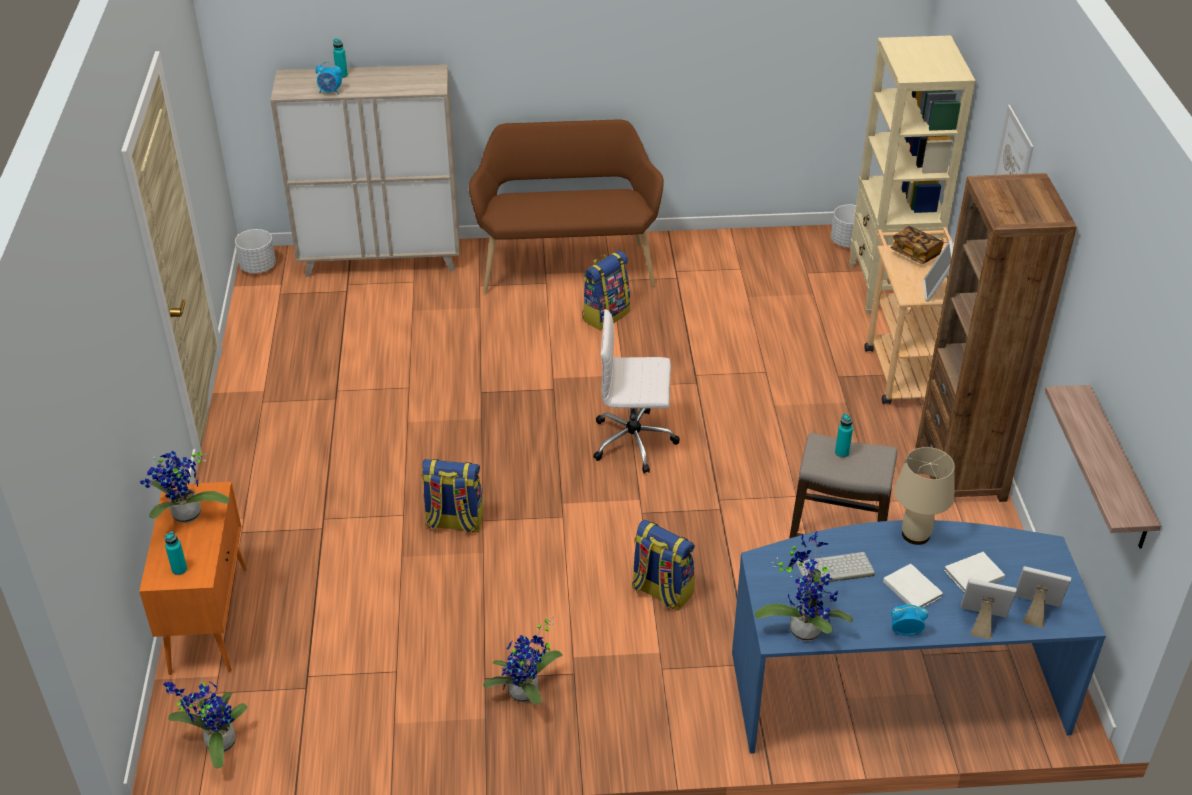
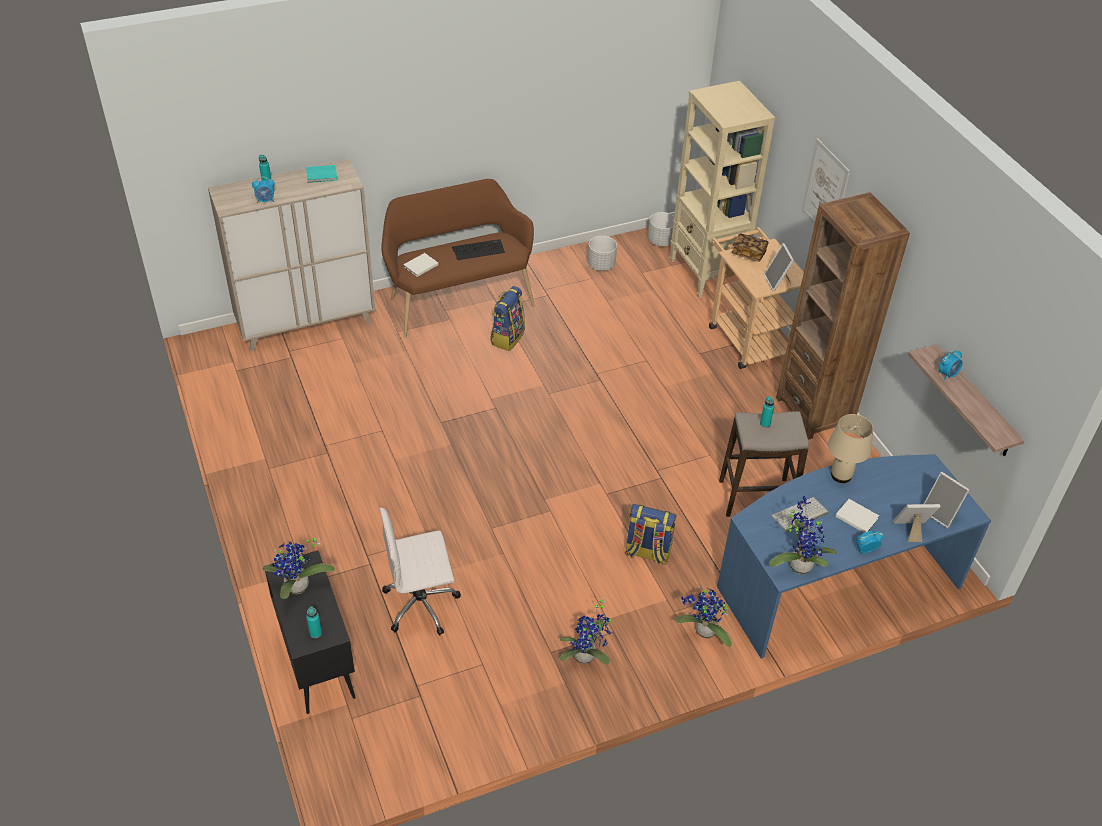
camera: 20 degrees left, 5 degrees up
(209, 619) = (316, 660): orange cabinet -> black cabinet
(216, 744) = (373, 758): potted plant -> potted plant (703, 632)
(258, 267) = (206, 350): white planter -> white planter (601, 265)
(407, 76) = (322, 175): none -> turquoise book
(454, 522) = (470, 534): backpack -> none
(591, 202) = (478, 250): none -> keyboard
(634, 441) = (576, 438): white office chair -> white office chair (422, 604)
(972, 574) = (890, 496): white book -> white book (420, 266)
(1034, 610) = (940, 513): picture frame -> picture frame turned 135 degrees counterclockwise
(1087, 424) = (947, 374): none -> alarm clock

